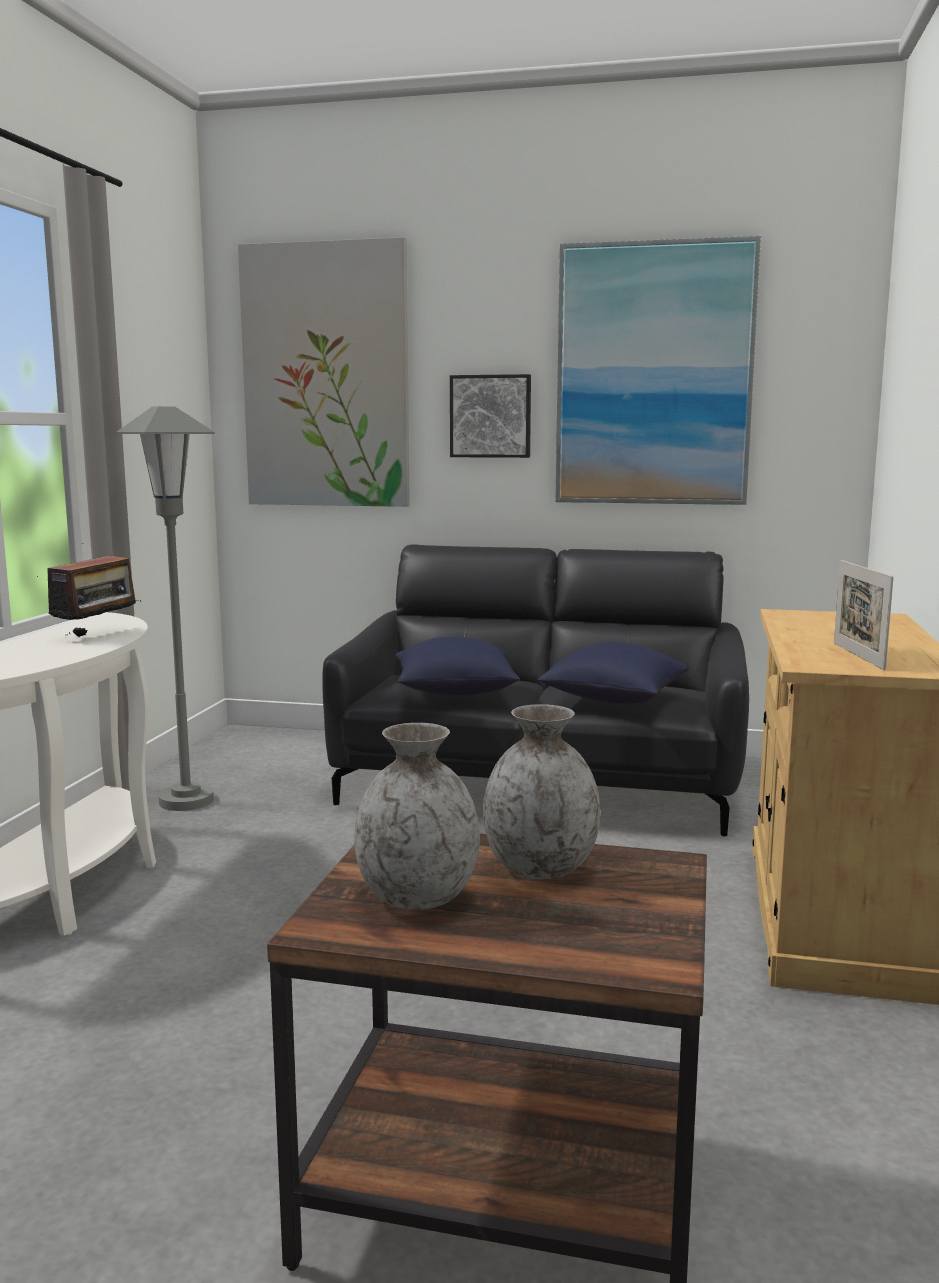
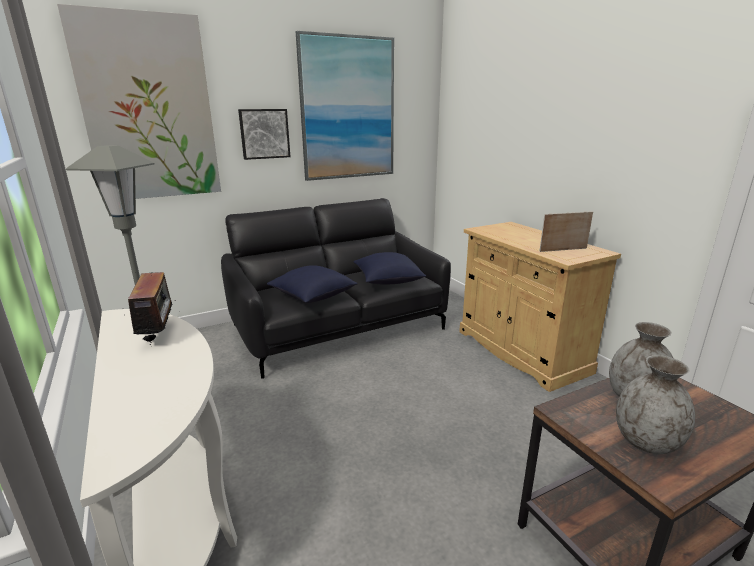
camera: 40 degrees left, 10 degrees up
(858, 656) = (563, 250): picture frame -> picture frame turned 120 degrees clockwise

